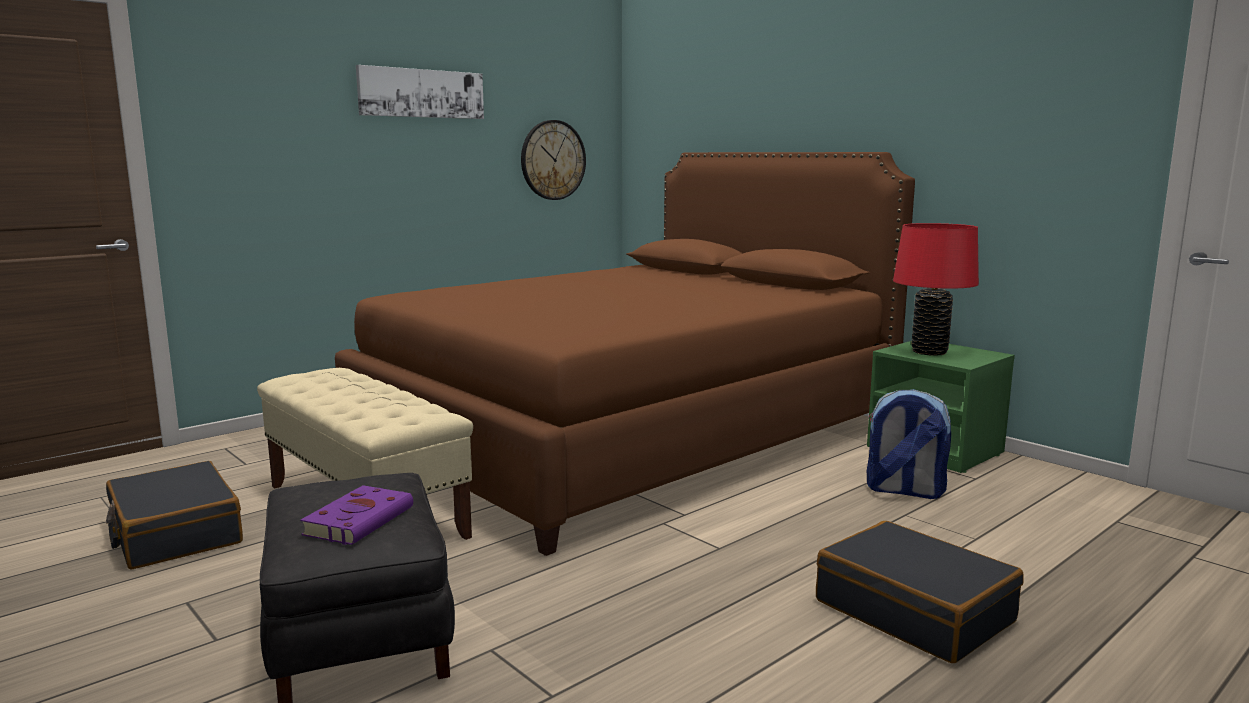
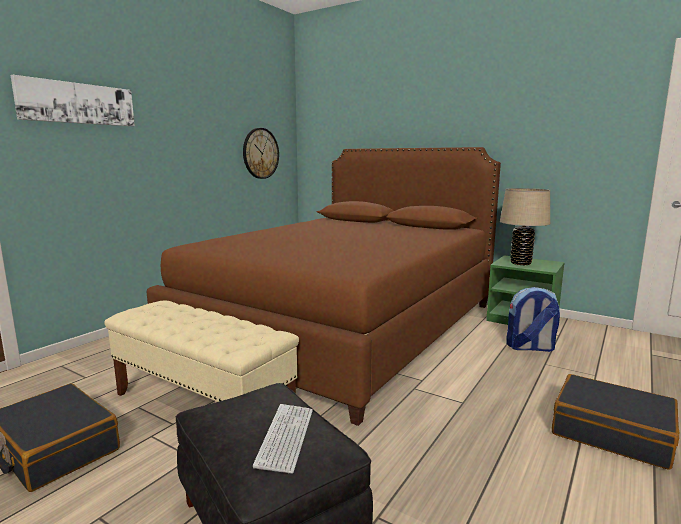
camera: 15 degrees left, 0 degrees up
(361, 520) = (285, 437): purple book -> keyboard
(421, 93) = (182, 107): picture -> picture (77, 103)
(929, 352) = (520, 263): red table lamp -> beige table lamp

